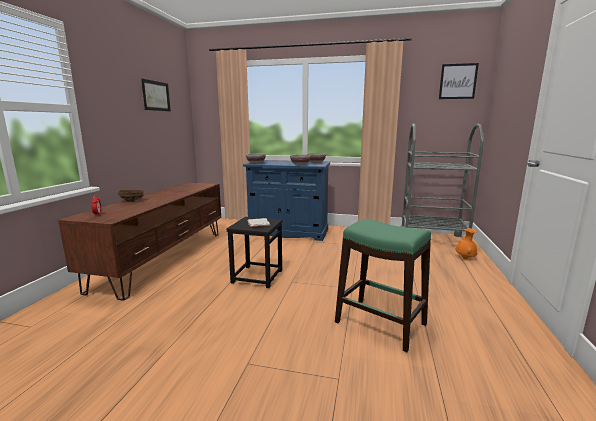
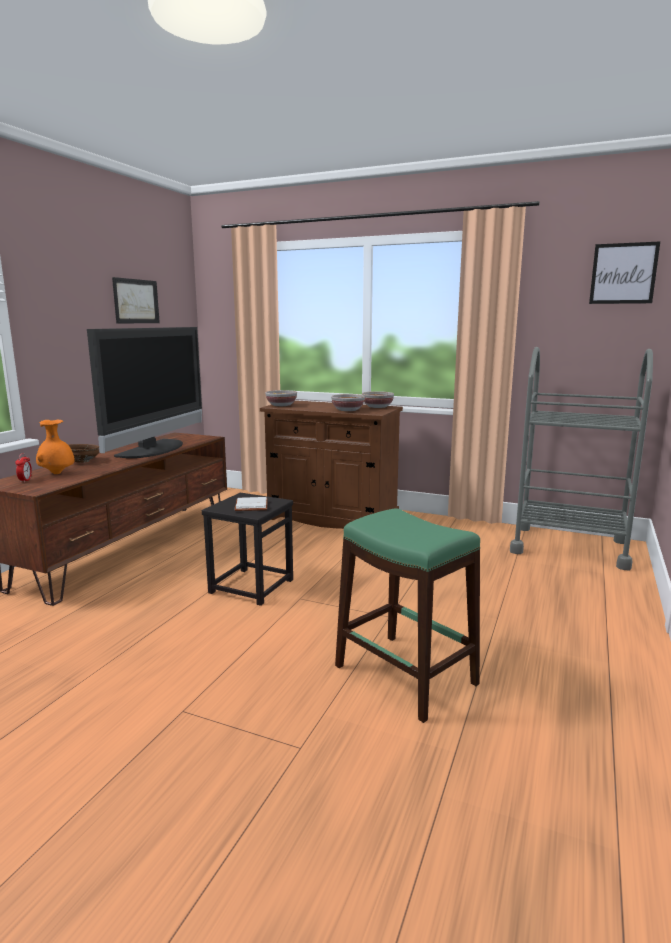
camera: 10 degrees right, 0 degrees up
(178, 192) = (155, 449): none -> television
(288, 232) = (332, 518): blue cabinet -> brown cabinet
(465, 258) = (610, 583): orange vase -> orange vase (57, 473)

